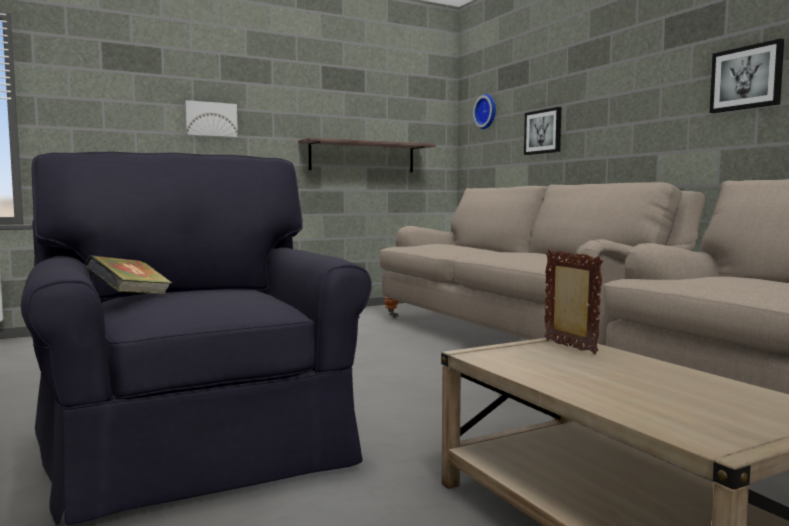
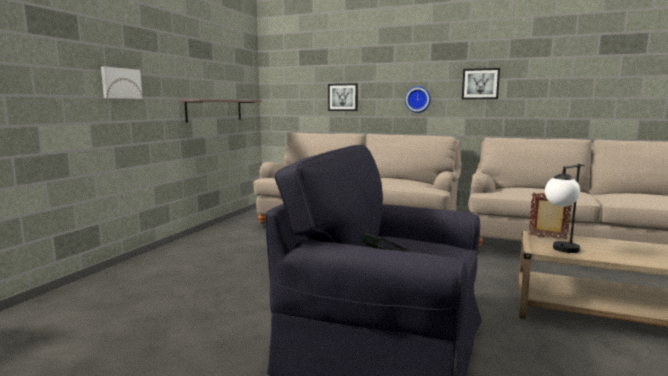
camera: 40 degrees left, 5 degrees up
(487, 111) = (290, 78): wall clock -> wall clock (418, 99)
(512, 362) = (560, 251): none -> table lamp

